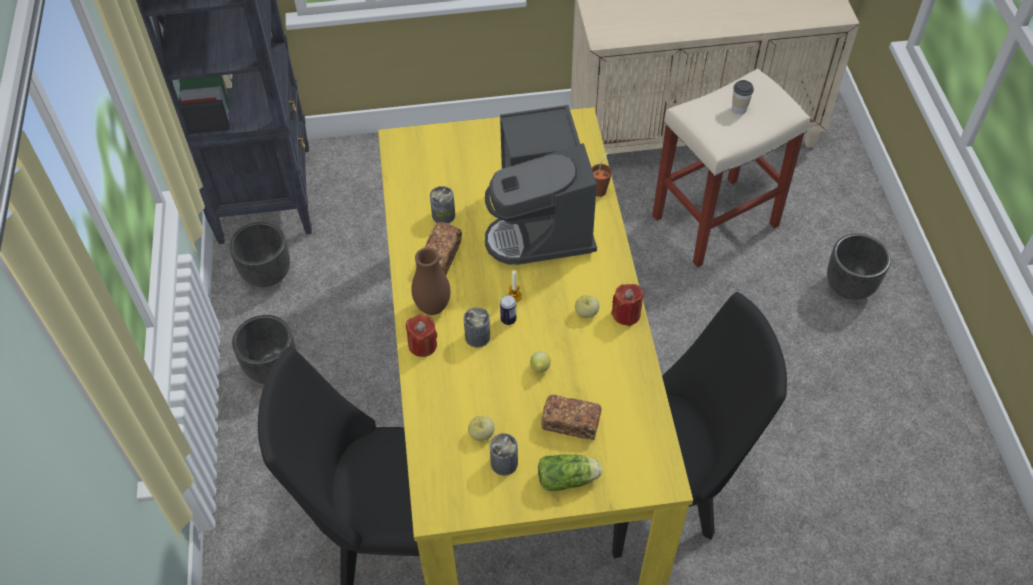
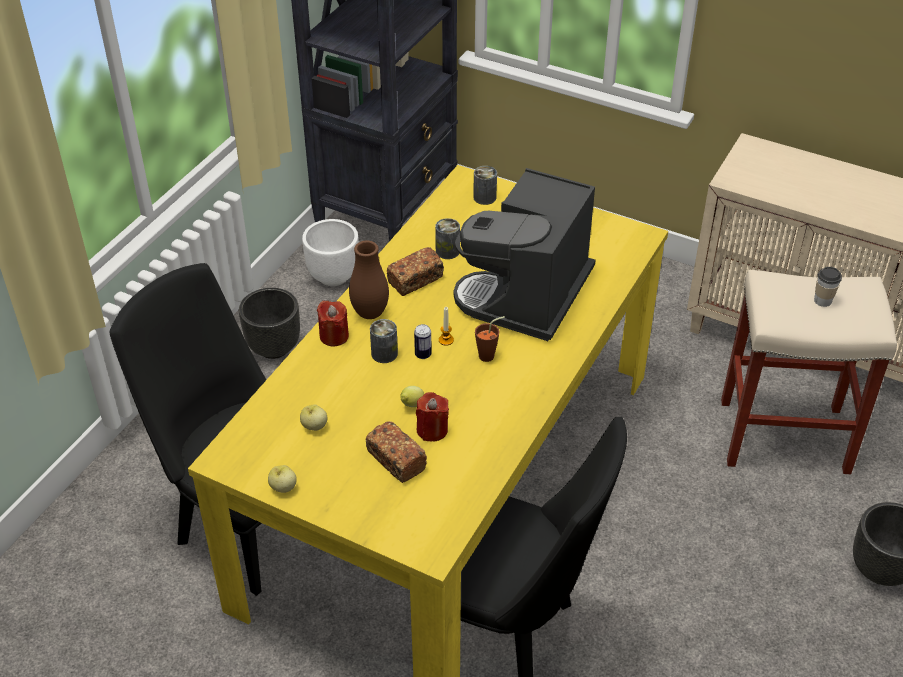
camera: 35 degrees right, 10 degrees down
(268, 275) = (334, 277): black planter -> white planter
(504, 463) = (311, 457): can -> can (484, 197)
(569, 479) = (351, 500): lettuce -> none
(586, 313) = (495, 385): apple -> apple (283, 487)
(601, 189) = (608, 297): brown cup -> brown cup (490, 355)
(626, 314) = (531, 404): red candle -> red candle (432, 430)

